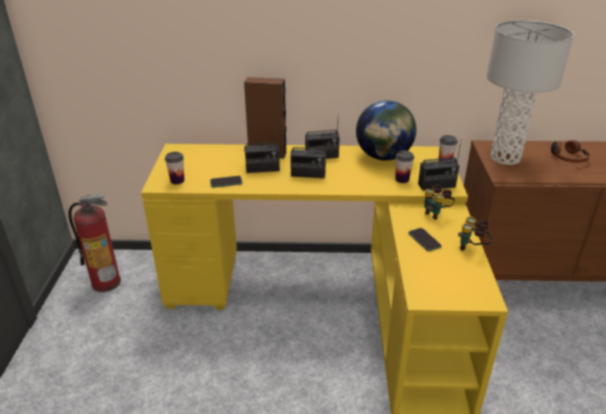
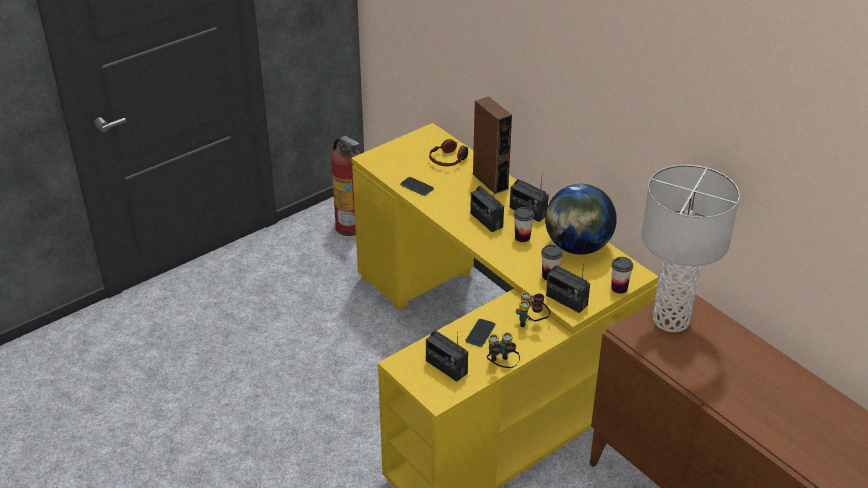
camera: 50 degrees right, 5 degrees up
(177, 180) = (388, 163): cup -> cup (522, 237)
(262, 169) = (461, 193): radio -> radio (446, 367)
(567, 157) = (735, 362): headphones -> headphones (449, 159)

